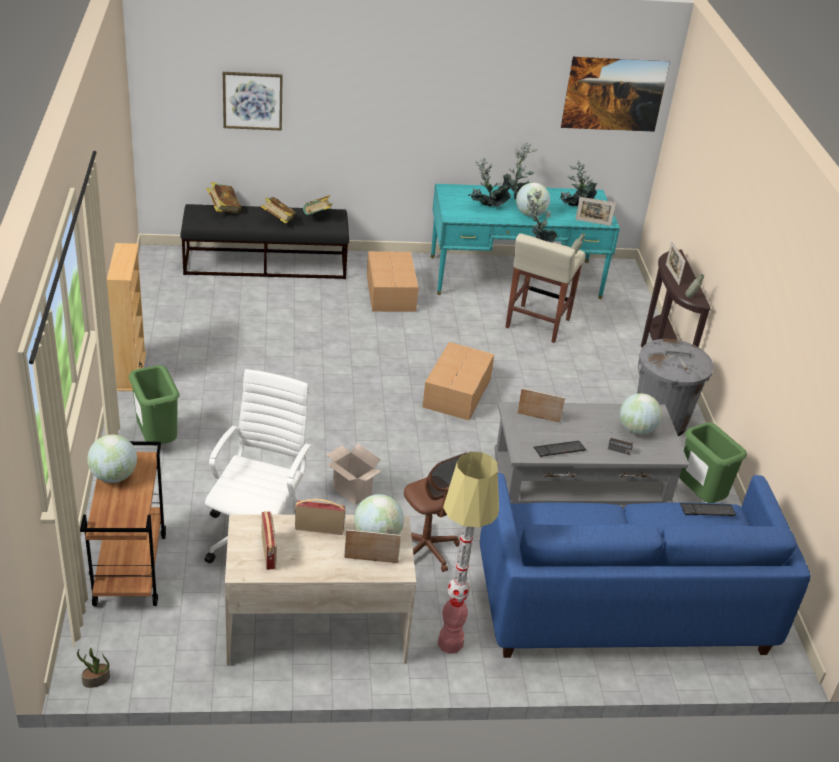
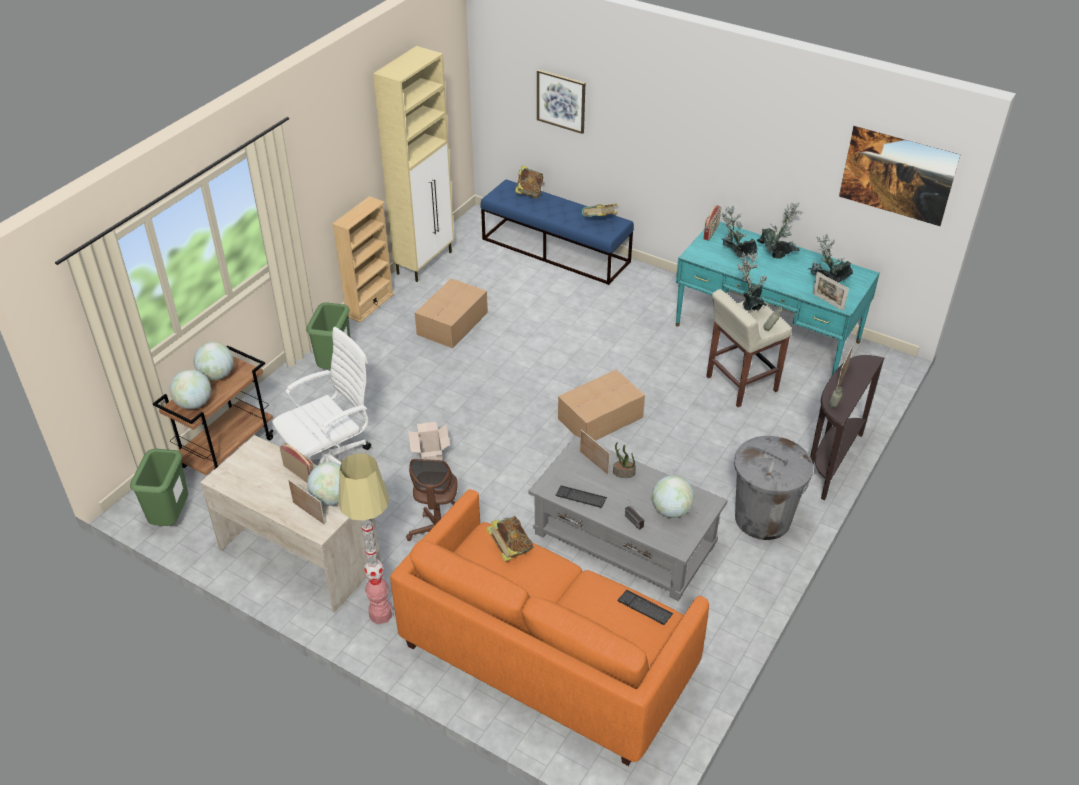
camera: 40 degrees right, 5 degrees up
(96, 680) = (136, 518): potted plant -> potted plant (623, 473)
(147, 313) = (425, 262): none -> beige cabinet
(266, 264) = (556, 250): black bench -> blue bench
(269, 552) = (249, 474): radio -> radio (711, 232)
(278, 221) = (562, 215): book -> book (510, 549)
(390, 293) = (634, 310): cardboard box -> cardboard box (451, 323)
(530, 214) = (772, 275): globe -> globe (194, 404)
(622, 605) = (547, 657): blue sofa -> orange sofa
(698, 497) = (721, 602): green trash can -> green trash can (171, 518)

